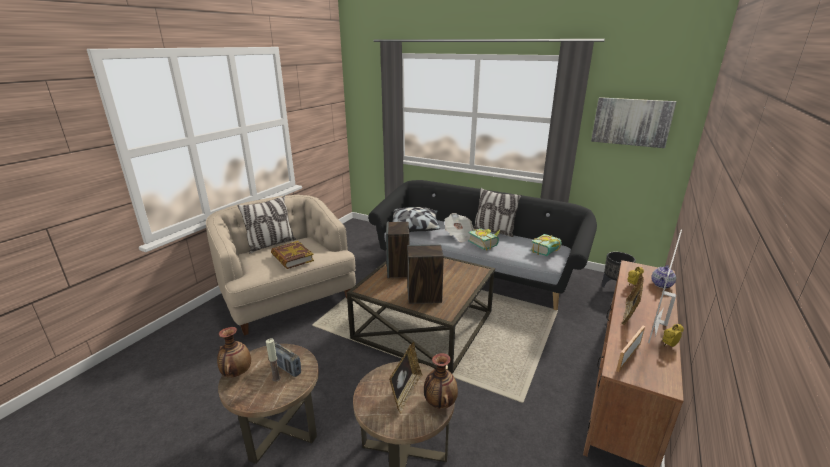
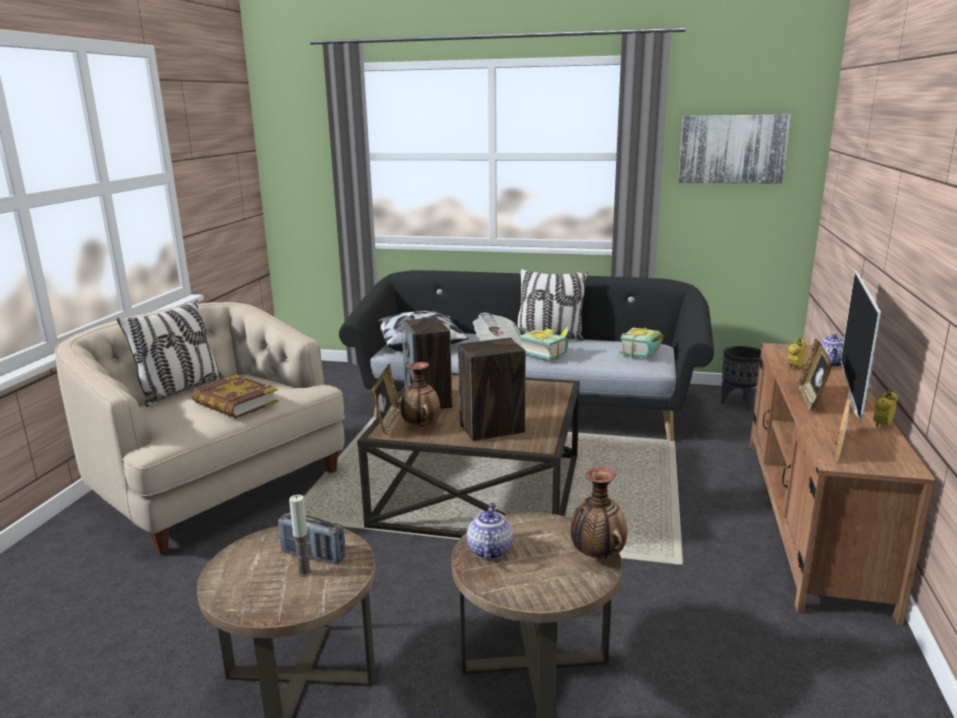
camera: 15 degrees left, 5 degrees down
(236, 373) = (224, 577): vase -> vase (421, 426)
(380, 385) = (489, 550): none -> teapot
(406, 392) = (536, 552): picture frame -> picture frame (388, 422)

